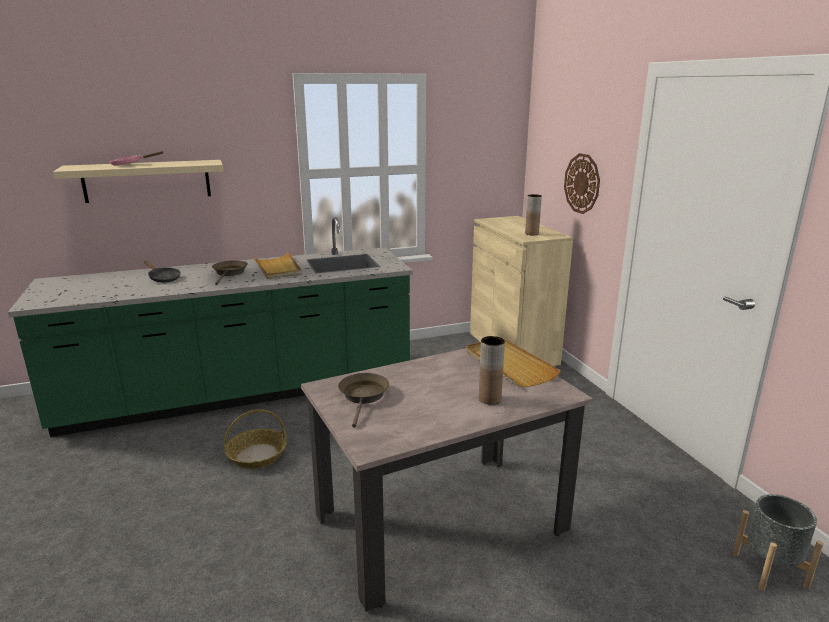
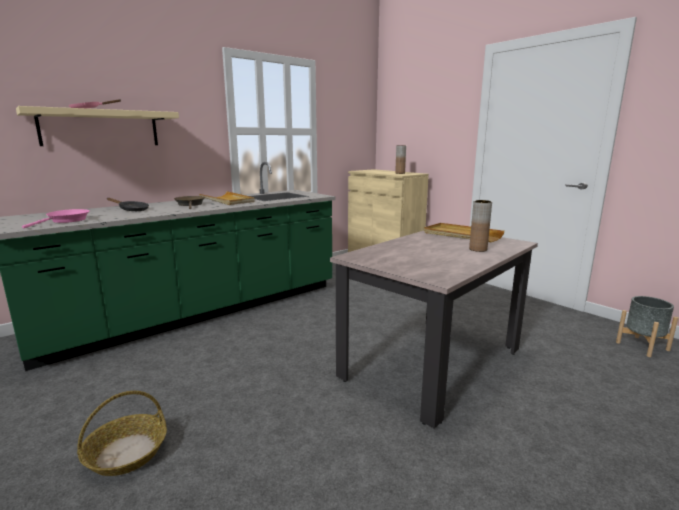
camera: 20 degrees left, 5 degrees down
(87, 294) = (66, 221): none -> pink frying pan
(257, 455) = (250, 349): basket -> basket (126, 452)
(364, 397) = (390, 257): brown frying pan -> none
(582, 183) = (431, 136): wall clock -> none

